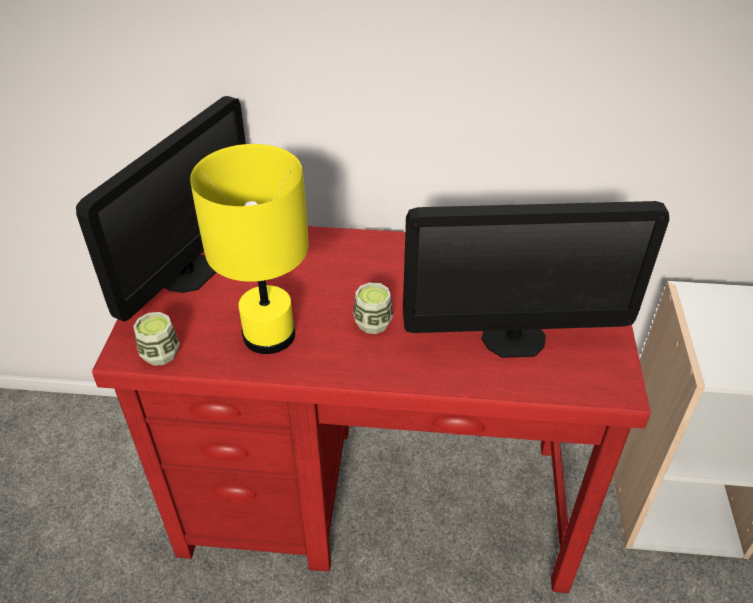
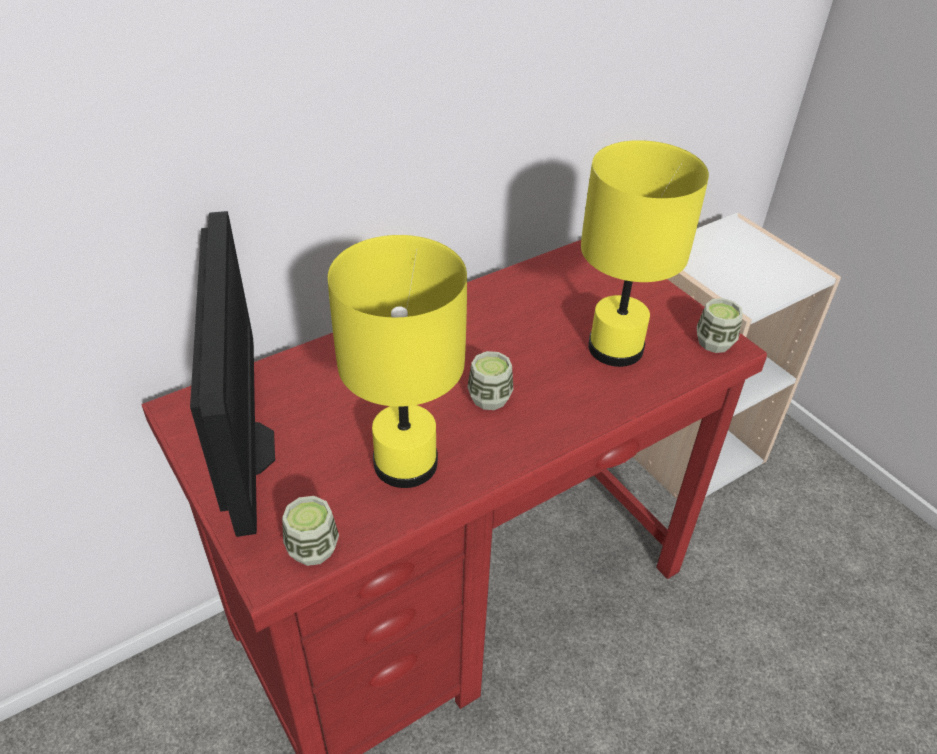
camera: 40 degrees left, 0 degrees up
(513, 337) = (615, 347): monitor -> yellow table lamp
(607, 377) = (714, 342): none -> cup

